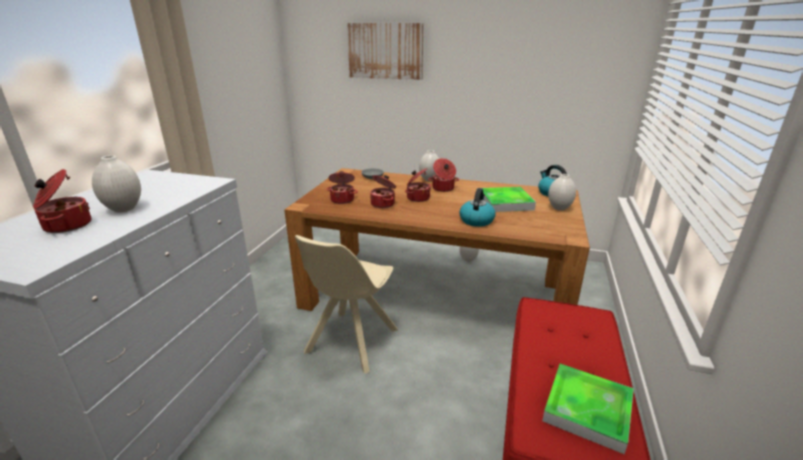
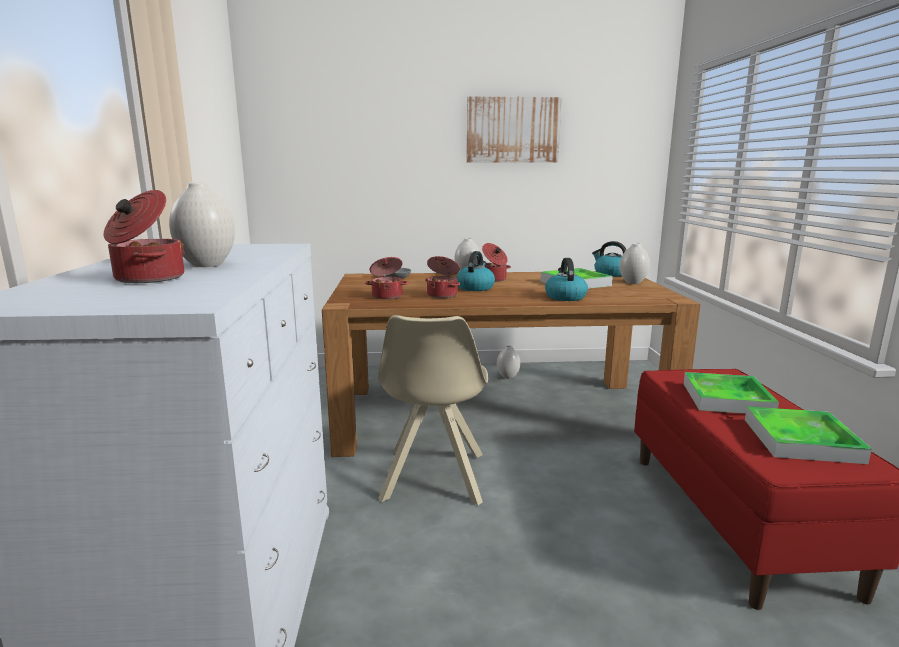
camera: 20 degrees left, 10 degrees down
(385, 51) = (384, 131): picture -> picture (512, 130)
(417, 198) = (475, 287): cooking pot -> kettle
(565, 345) = (726, 398): none -> tray

